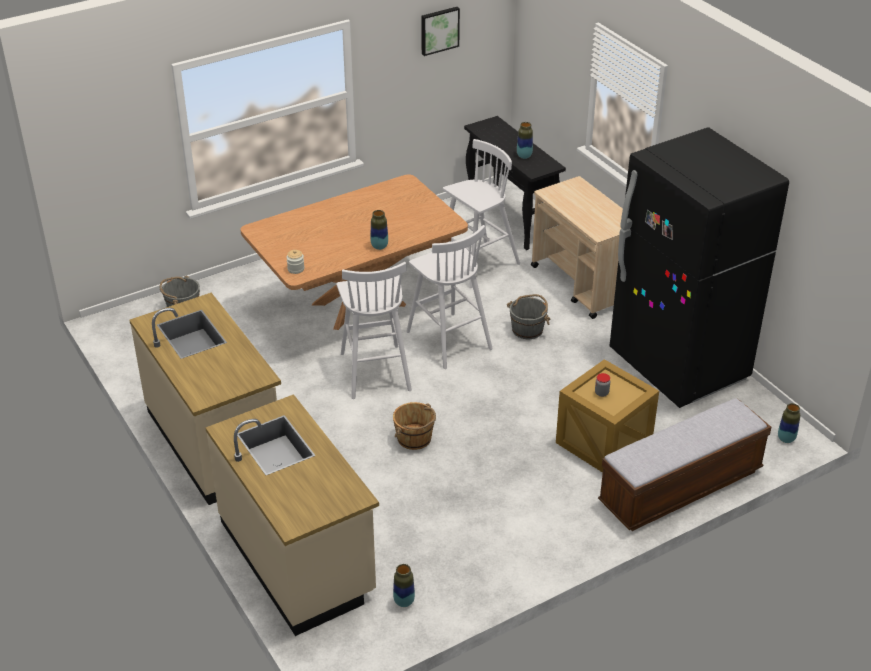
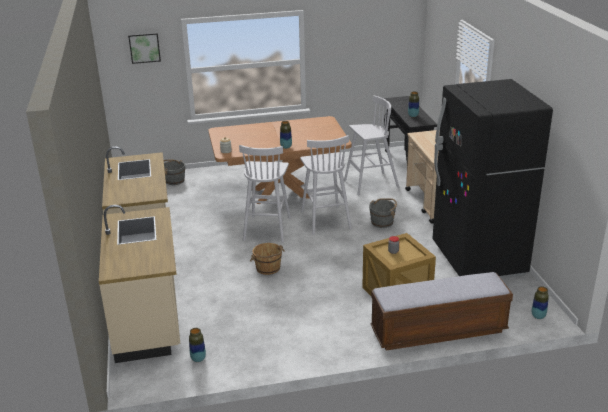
camera: 20 degrees right, 10 degrees down
(439, 30) = (368, 28): picture -> picture (144, 47)

